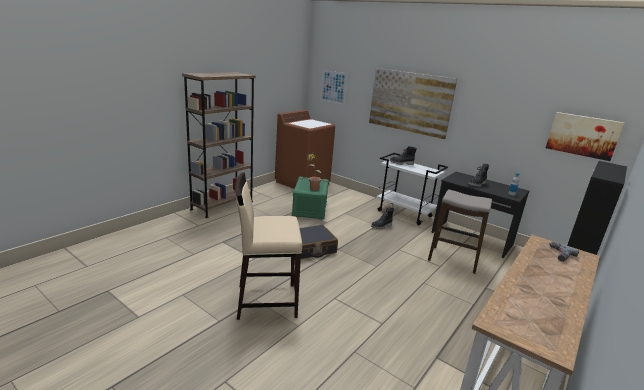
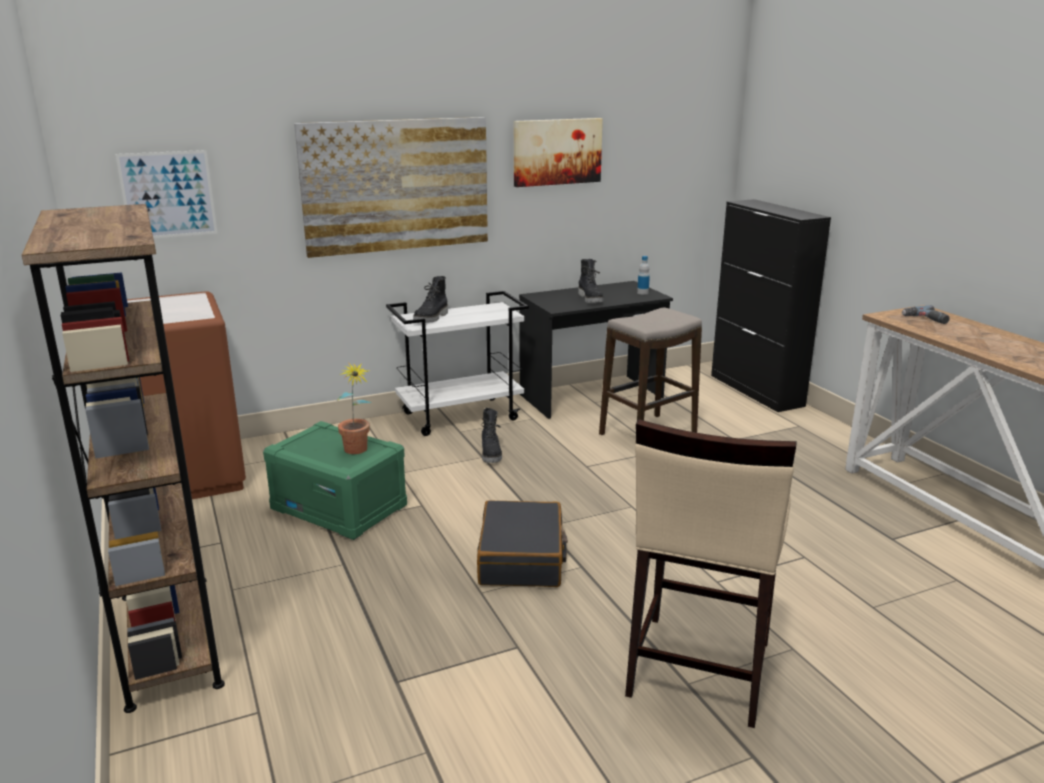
camera: 60 degrees left, 0 degrees up
(582, 135) = (679, 172): picture -> picture (557, 151)

